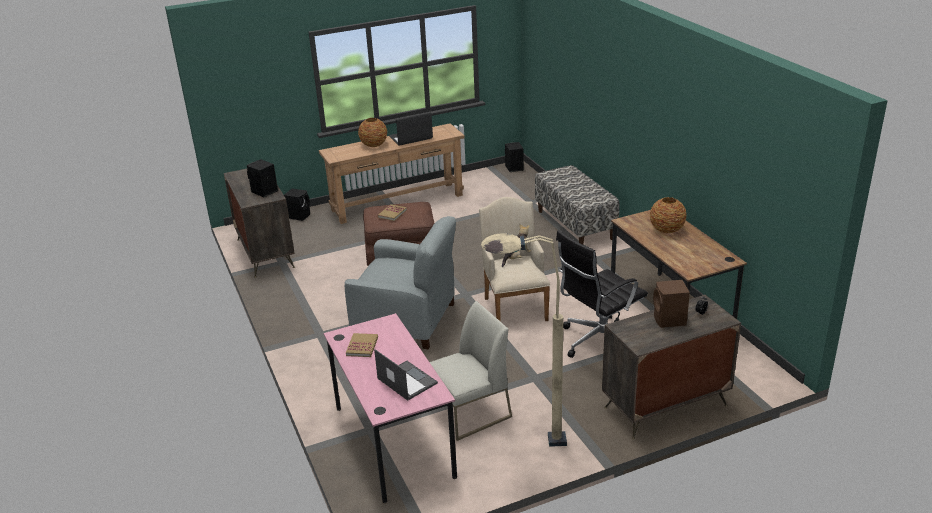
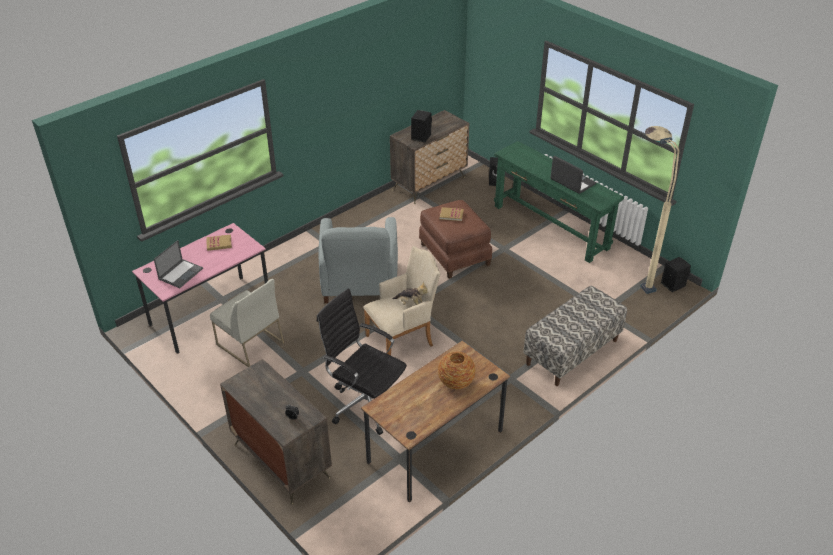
camera: 70 degrees right, 10 degrees up
(374, 144) = (545, 165): vase -> none
(397, 202) = (550, 227): brown console table -> green console table
(521, 441) = (220, 379): beige floor lamp -> beige floor lamp (635, 273)
(669, 321) = (276, 398): brown speaker -> none

